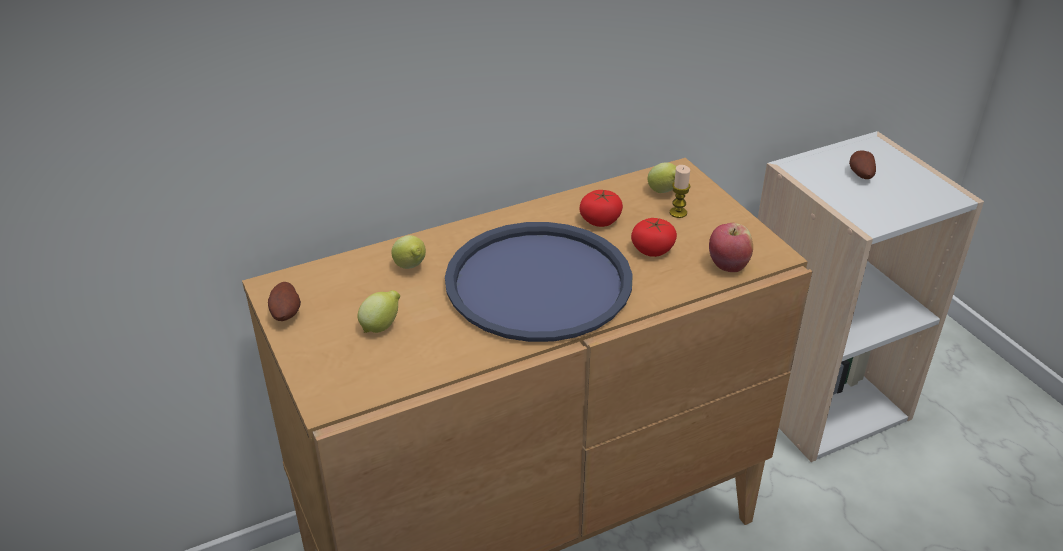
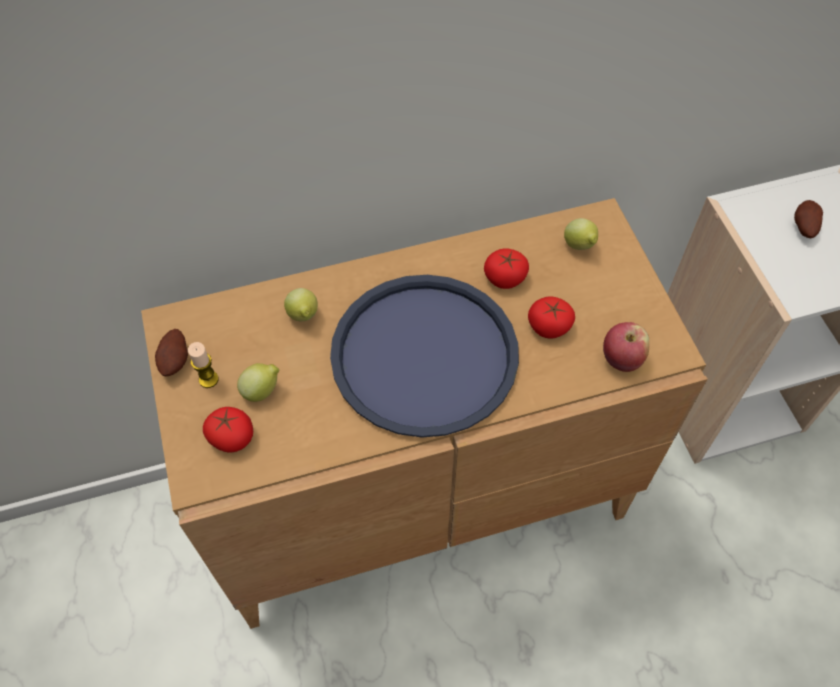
camera: 10 degrees right, 20 degrees up
(358, 364) = (231, 437): none -> tomato
(678, 213) = (587, 278): candle -> candle (208, 379)

